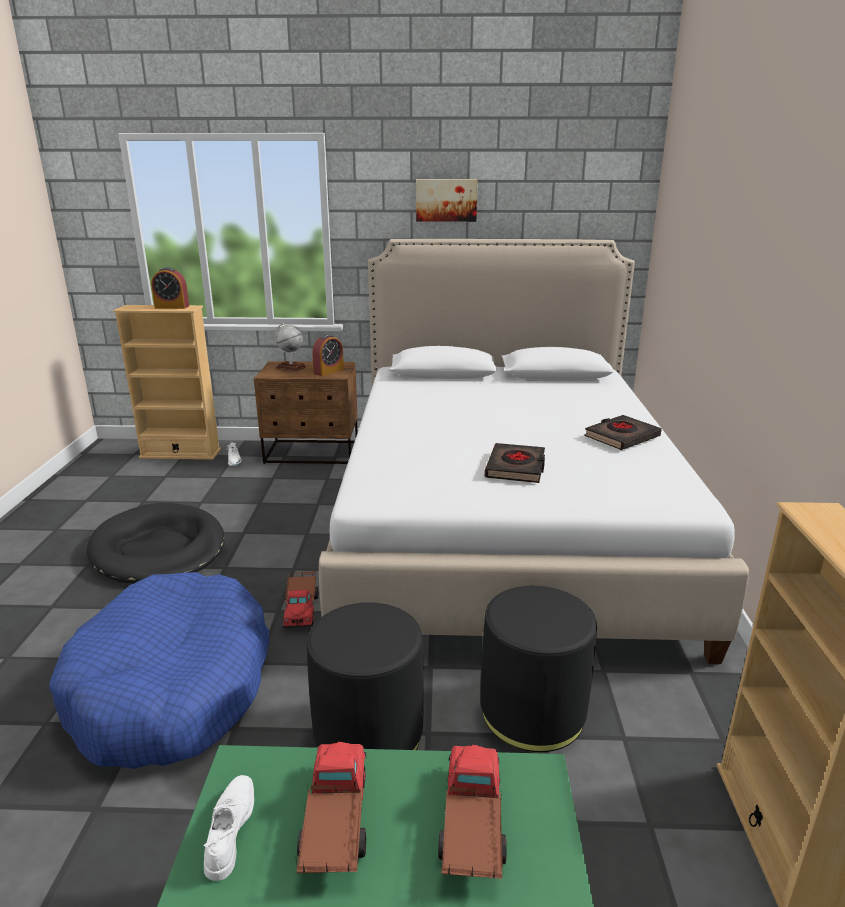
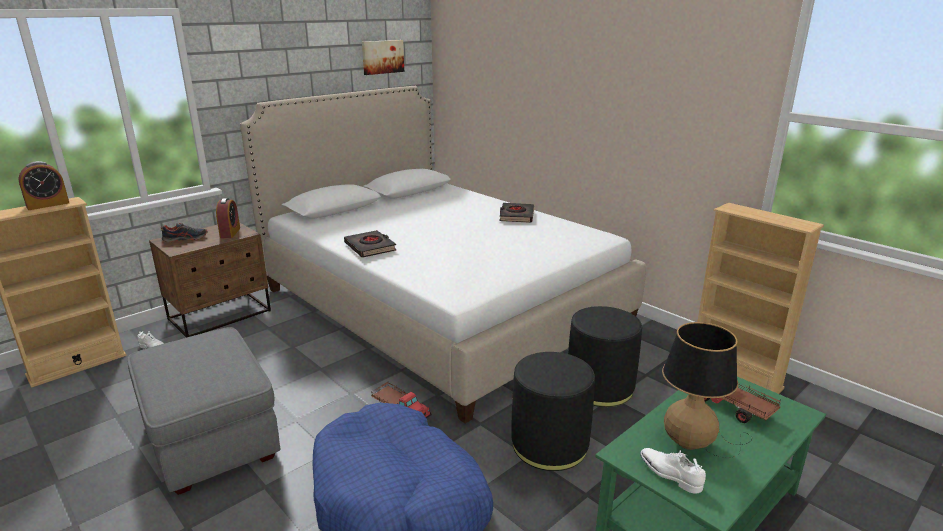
camera: 45 degrees left, 0 degrees up
(159, 549) = (211, 438): black dog bed -> grey ottoman
(291, 367) = (185, 239): globe -> shoe
(334, 824) = (695, 441): toy truck -> table lamp
(446, 200) = (294, 64): picture -> picture (382, 57)
(516, 468) = (501, 249): black book -> black book (370, 247)

